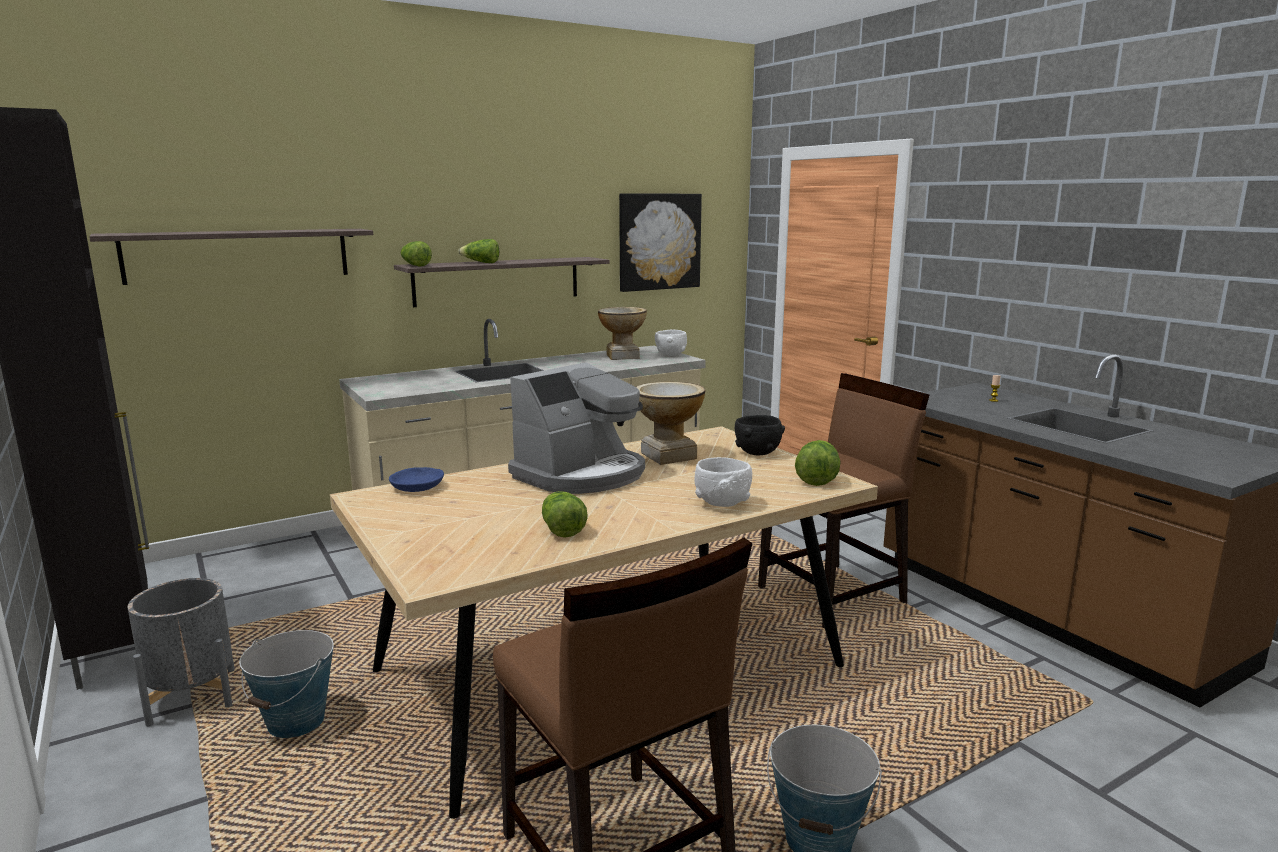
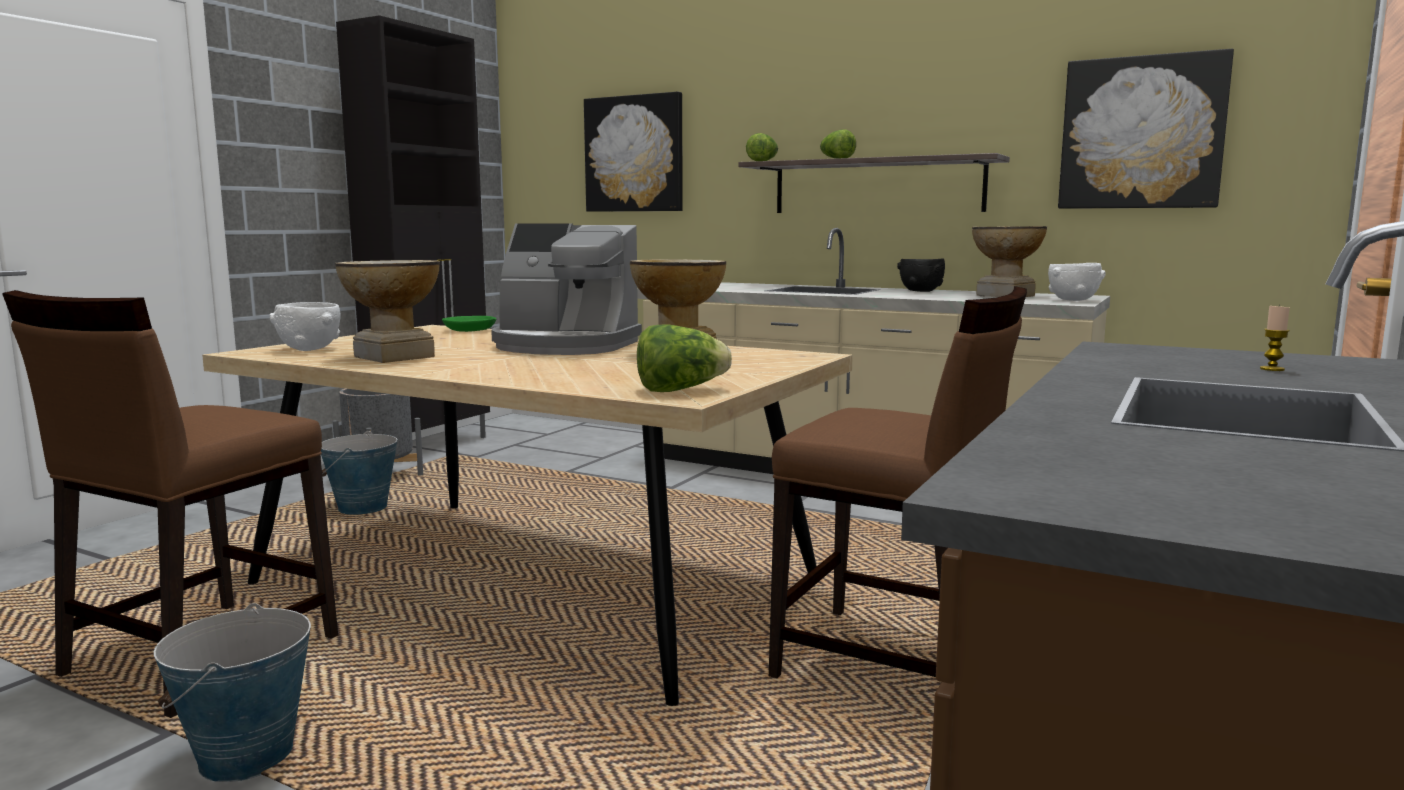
camera: 60 degrees right, 5 degrees down
(238, 255) = (634, 154): shelf -> picture
(418, 487) = (470, 330): blue bowl -> green bowl
(562, 529) = (393, 357): lettuce -> vase
(722, 503) = (527, 376): white bowl -> white bowl (309, 349)
(757, 453) = (756, 369): black bowl -> black bowl (921, 291)

